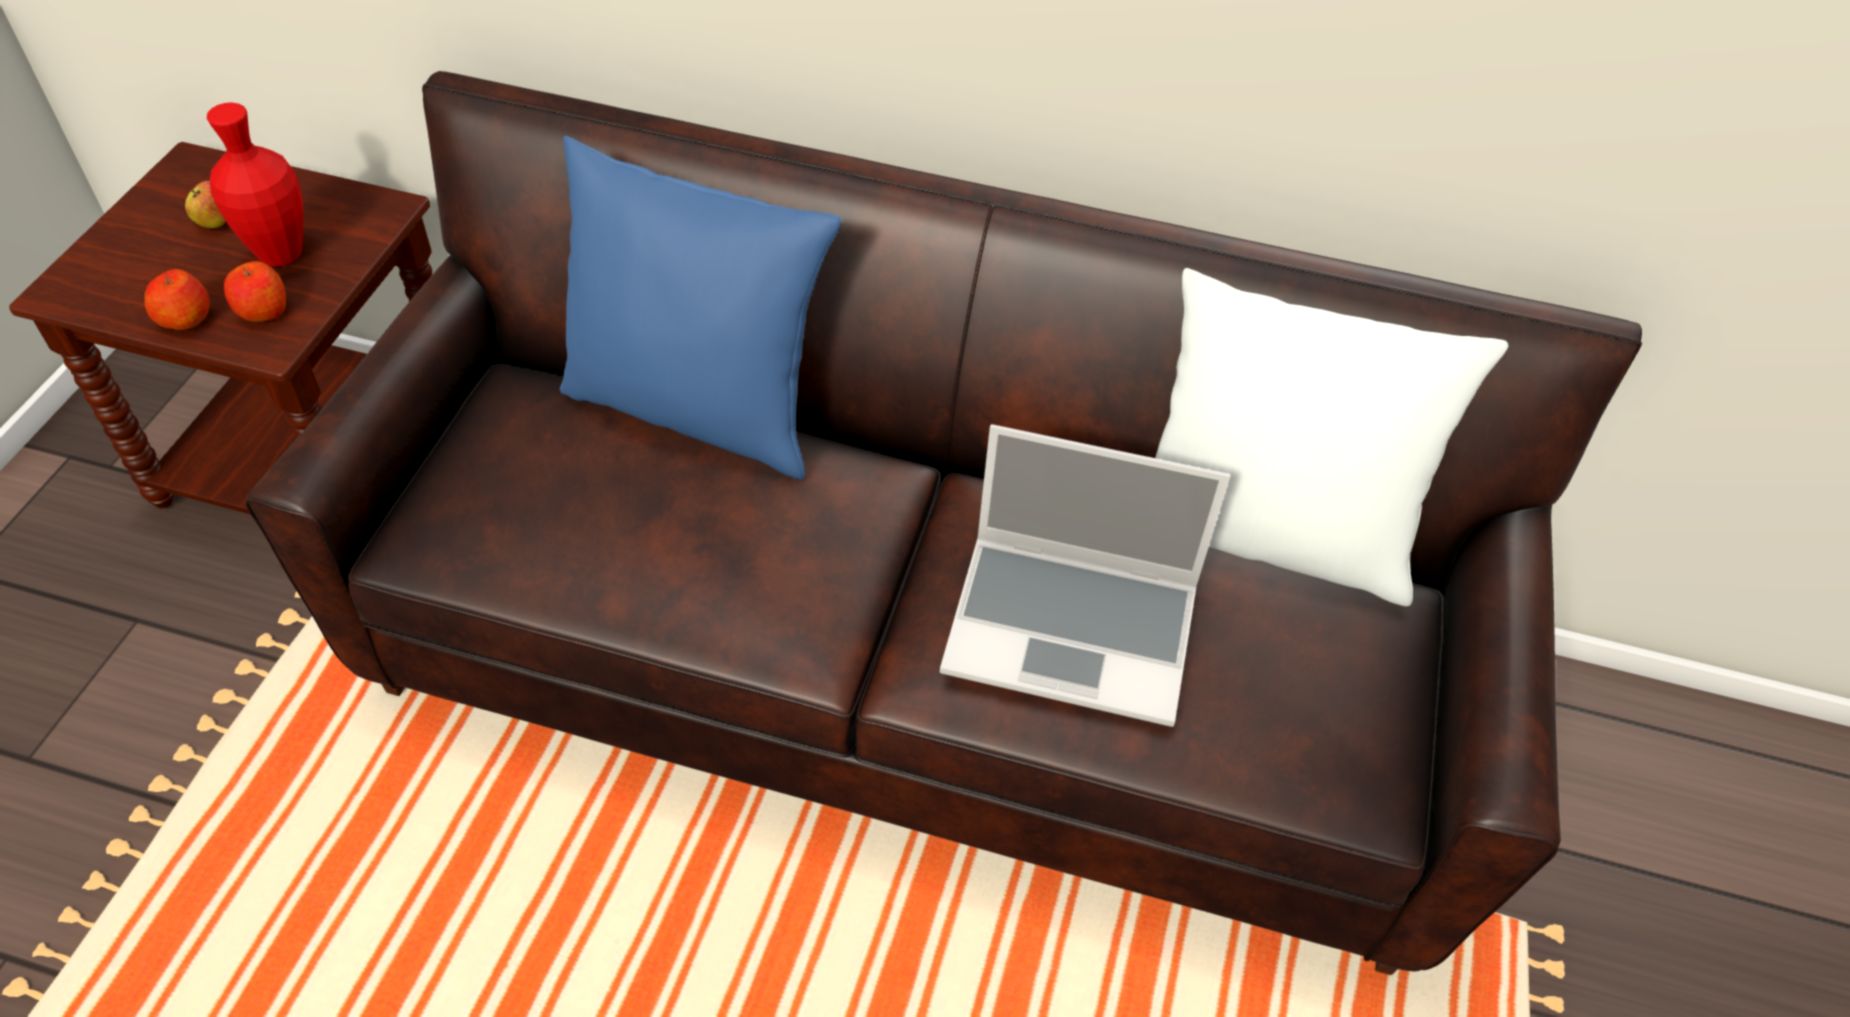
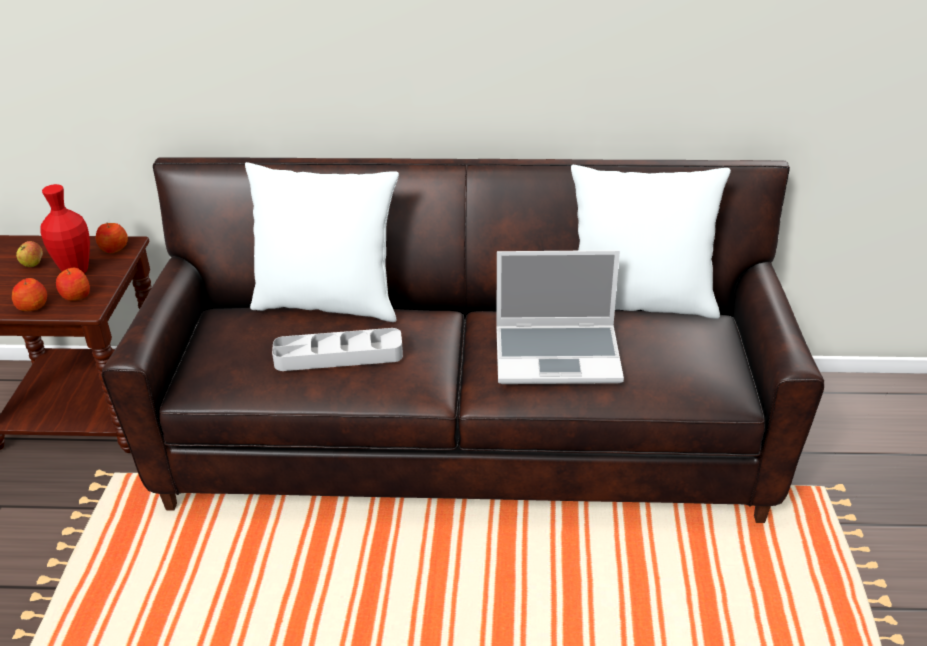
camera: 10 degrees left, 15 degrees down
(361, 214) = (114, 248): none -> apple
(677, 537) = (338, 356): none -> grey tray
(698, 409) = (328, 304): blue pillow -> white pillow

